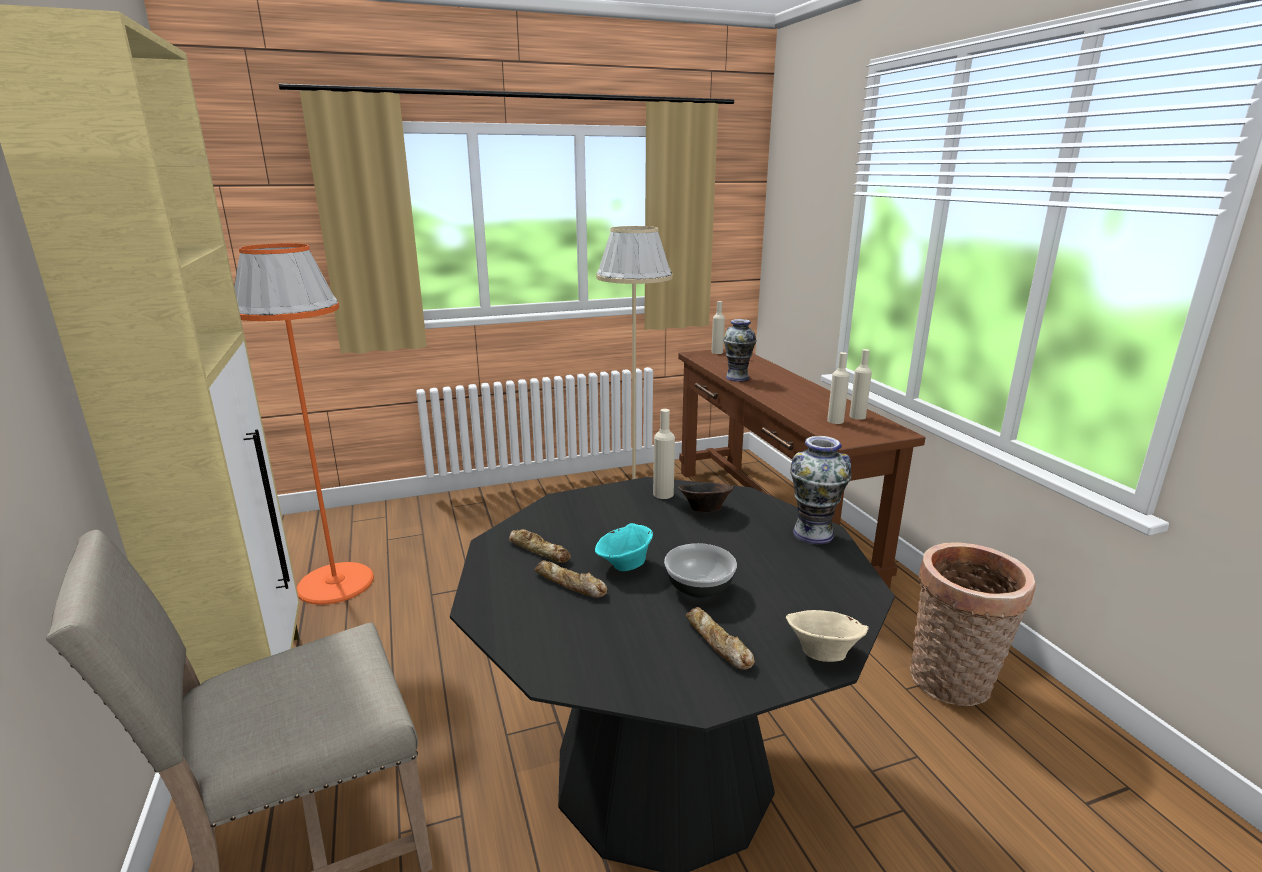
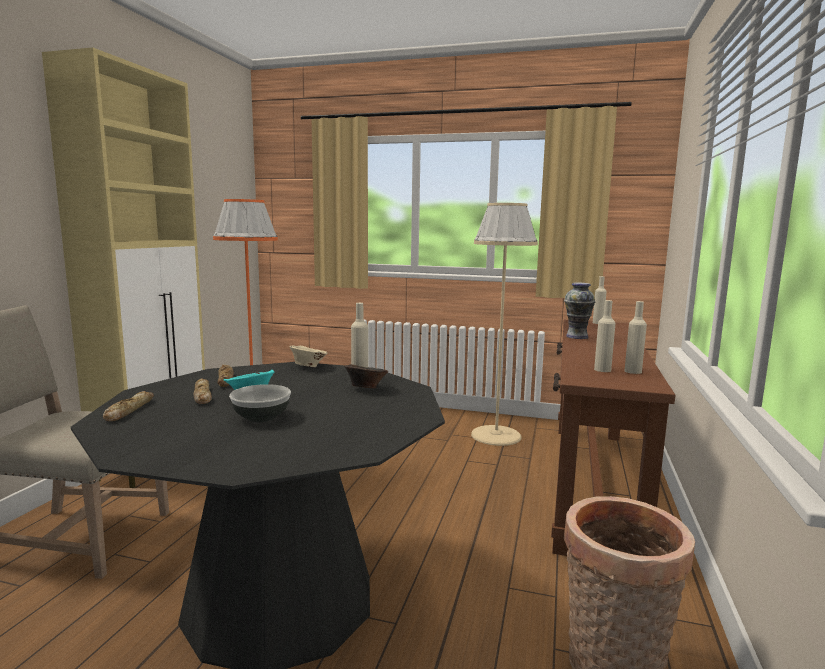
camera: 35 degrees right, 10 degrees down
(717, 643) = (202, 441): bread -> bread (128, 411)
(813, 534) = (409, 417): vase -> none
(822, 653) = (246, 466): beige bowl -> beige bowl (308, 367)

